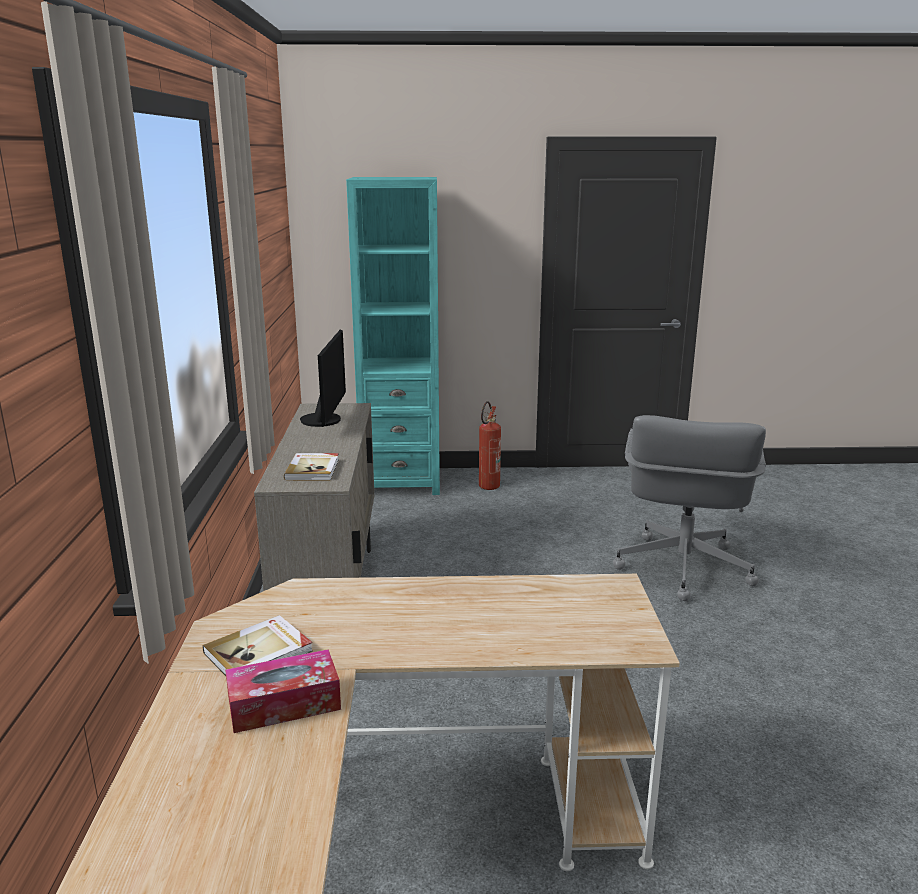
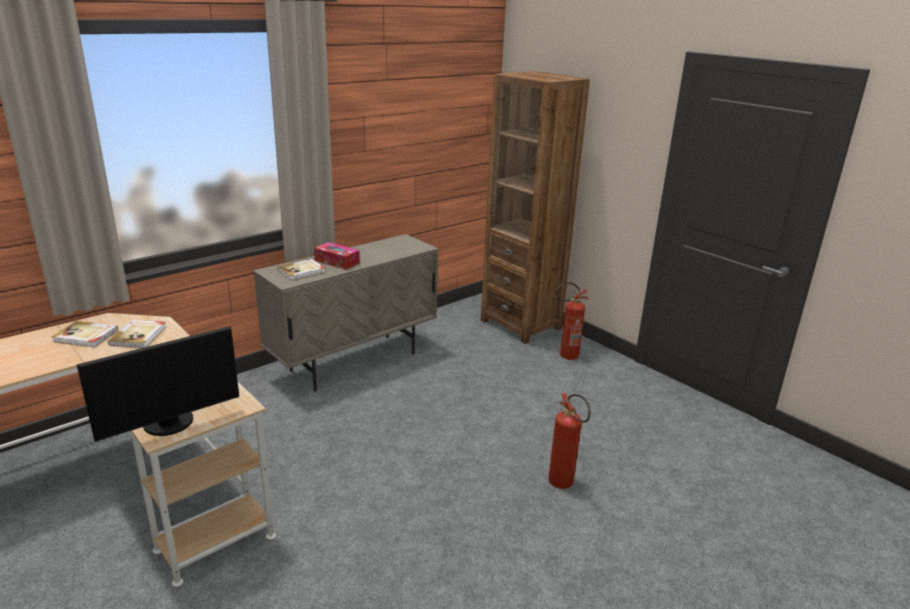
camera: 50 degrees right, 5 degrees up
(284, 704) = (41, 358): tissue box -> tissue box (337, 262)
(325, 420) = (386, 248): monitor -> monitor (170, 424)
(325, 610) = (139, 335): none -> book
(401, 482) = (521, 324): turquoise bookcase -> brown bookcase
(681, 568) = (564, 485): grey office chair -> fire extinguisher

